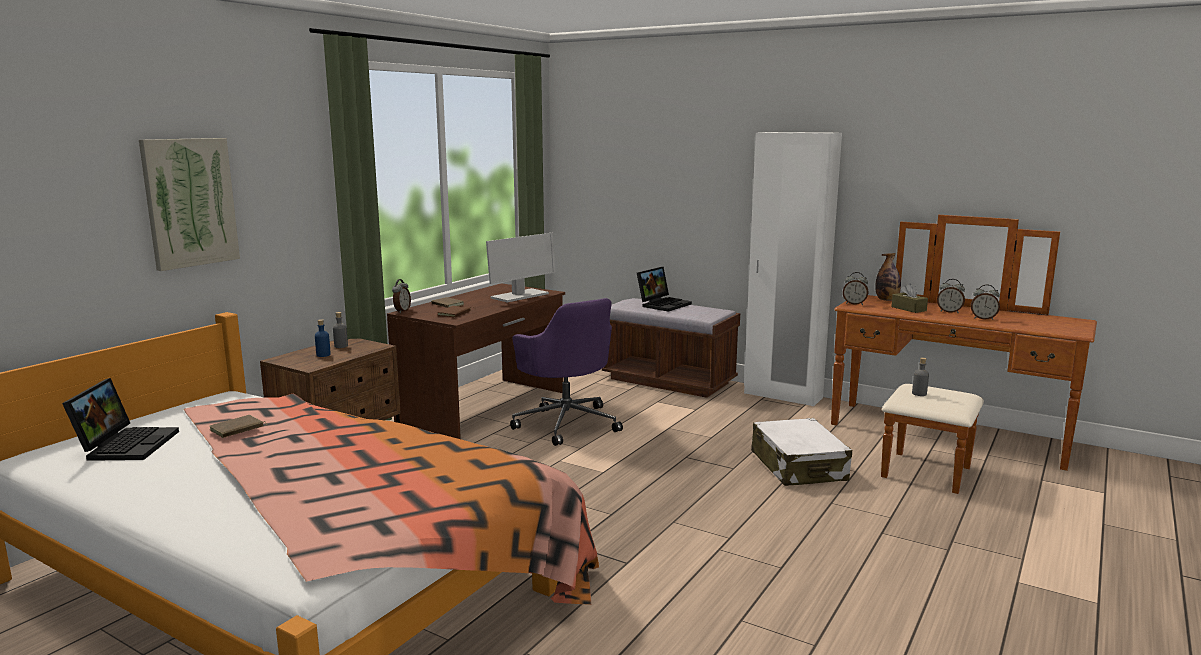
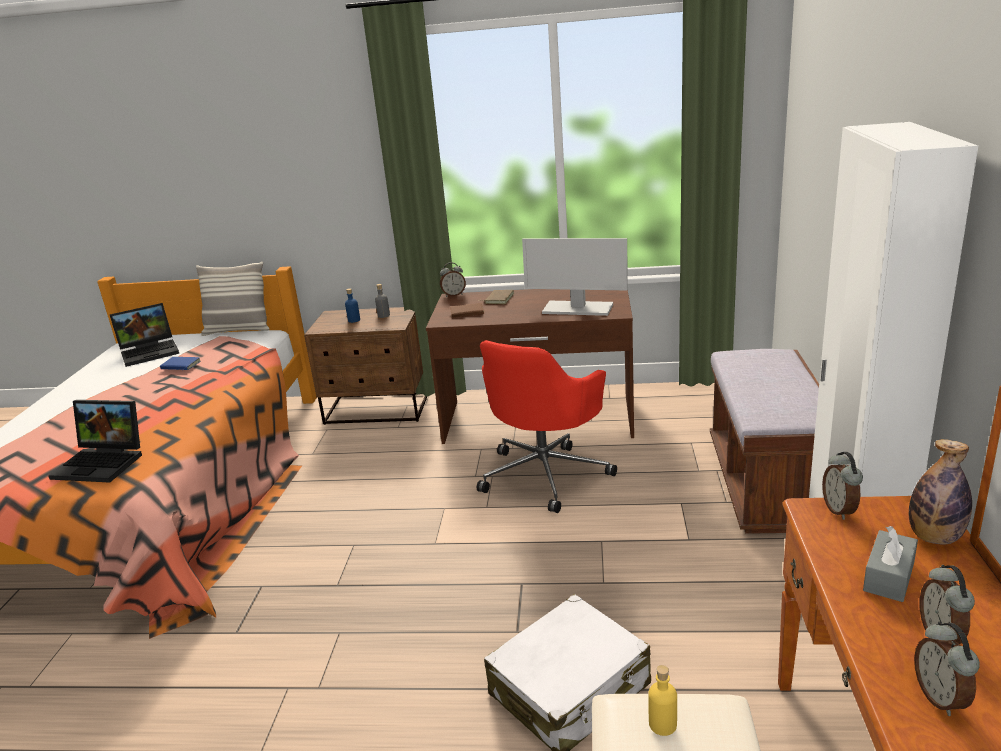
camera: 65 degrees right, 10 degrees up
(179, 403) = (238, 330): none -> pillow
(190, 202) = (256, 174): picture -> none
(237, 429) = (180, 366): brown book -> blue book
(566, 423) = (546, 474): purple office chair -> red office chair
(663, 304) = (776, 375): laptop -> laptop (104, 462)
(908, 309) = (888, 576): brown tissue box -> grey tissue box
(919, 394) = (662, 724): grey bottle -> yellow bottle

